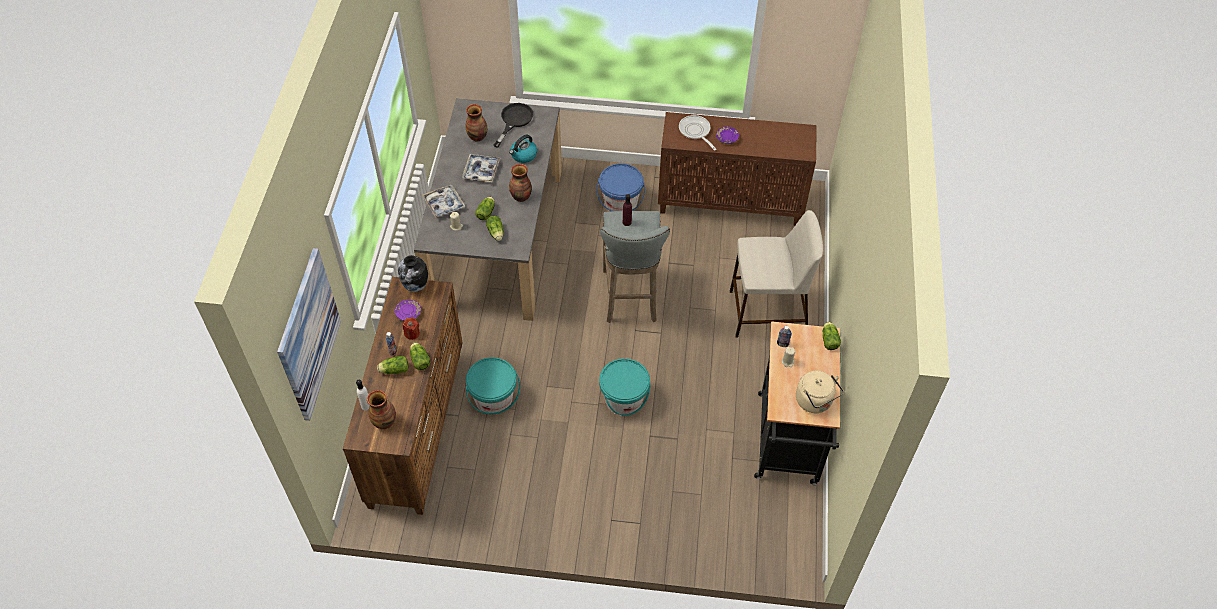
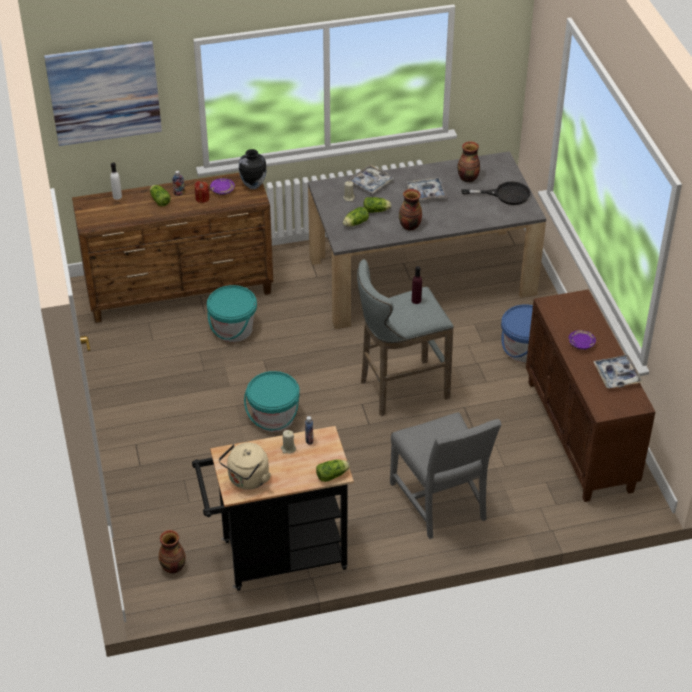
camera: 70 degrees right, 10 degrees down
(385, 421) = (106, 211): vase -> vase (174, 567)
(419, 359) = (177, 210): lettuce -> none
(523, 155) = (463, 213): kettle -> none
(695, 132) = (574, 318): frying pan -> none
(767, 313) = (441, 502): beige stool -> grey chair
(770, 131) = (617, 375): none -> tray

